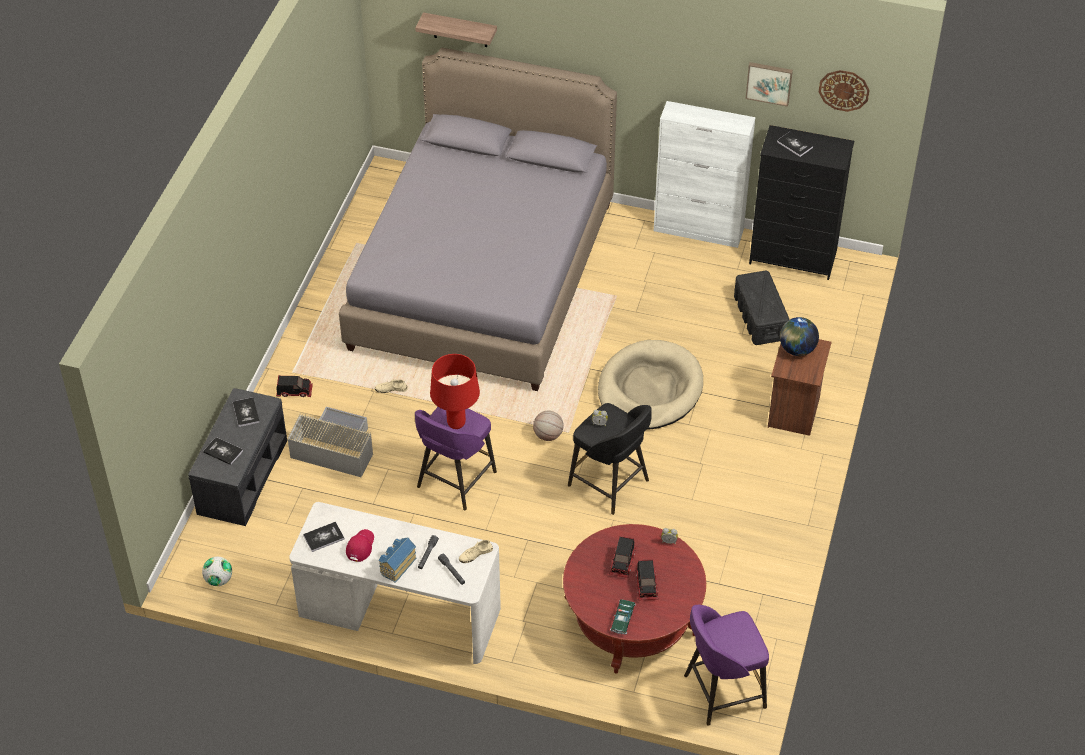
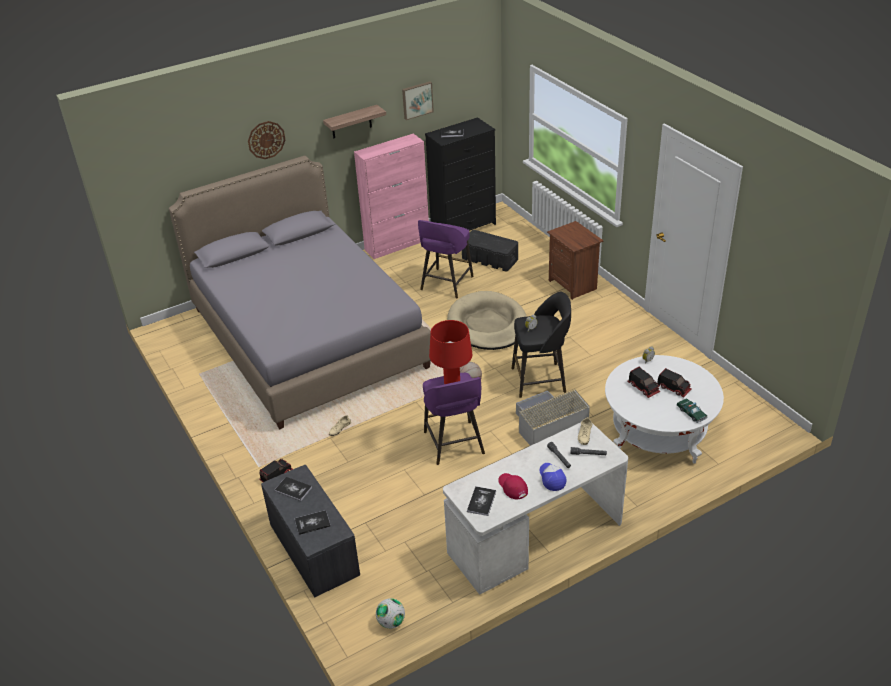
camera: 45 degrees left, 10 degrees down
(334, 448) = (352, 486): grey storage box -> grey storage box (548, 424)
(396, 565) = (551, 478): toy house -> cap
(460, 30) = (191, 169): shelf -> shelf (351, 122)
(632, 619) = (658, 431): red coffee table -> white coffee table
(699, 230) = (397, 244): white cabinet -> pink cabinet
(722, 692) = (755, 426): purple stool -> purple stool (446, 284)
(797, 349) = (566, 233): globe -> none
(844, 90) = (463, 81): wall clock -> wall clock (266, 140)

